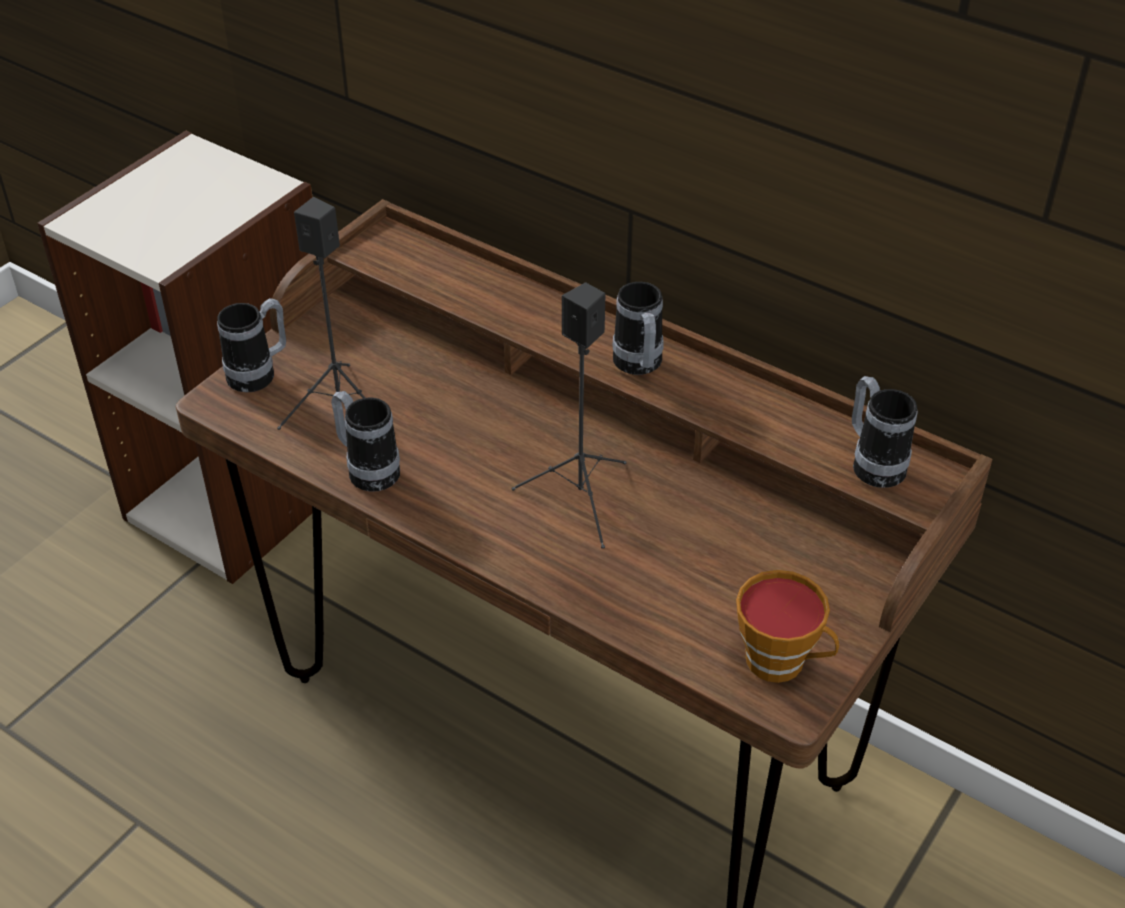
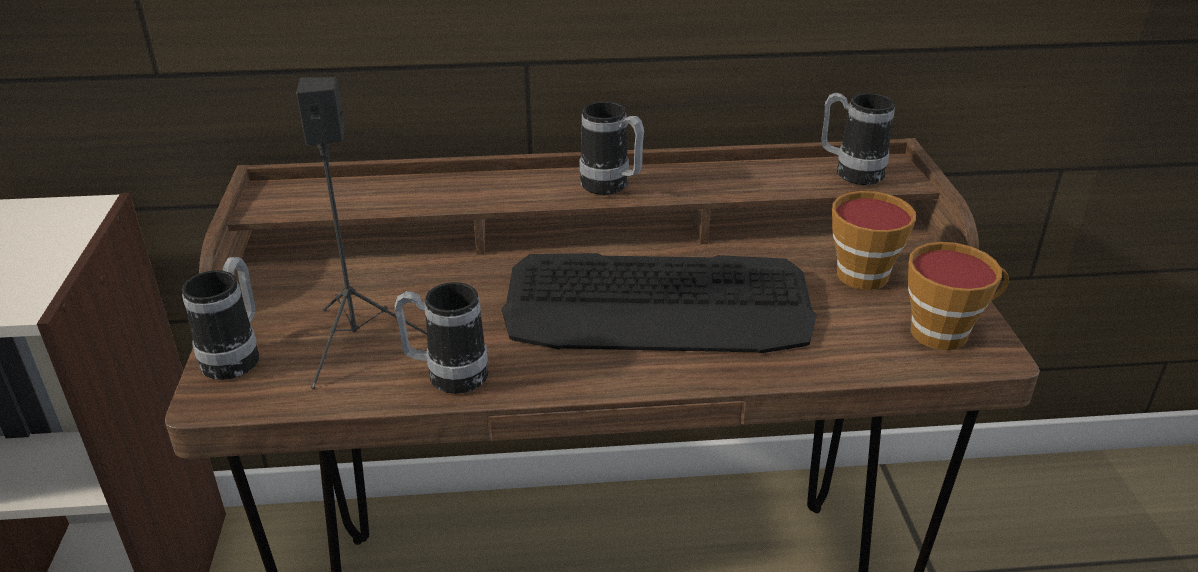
camera: 40 degrees left, 10 degrees down
(581, 500) = (659, 306): black speaker -> keyboard
(796, 567) = (864, 272): none -> cup

